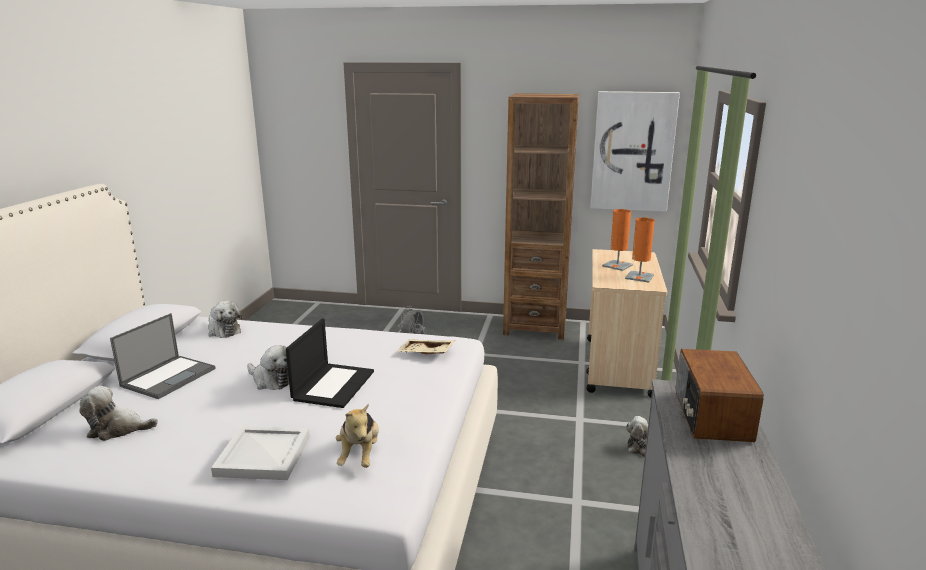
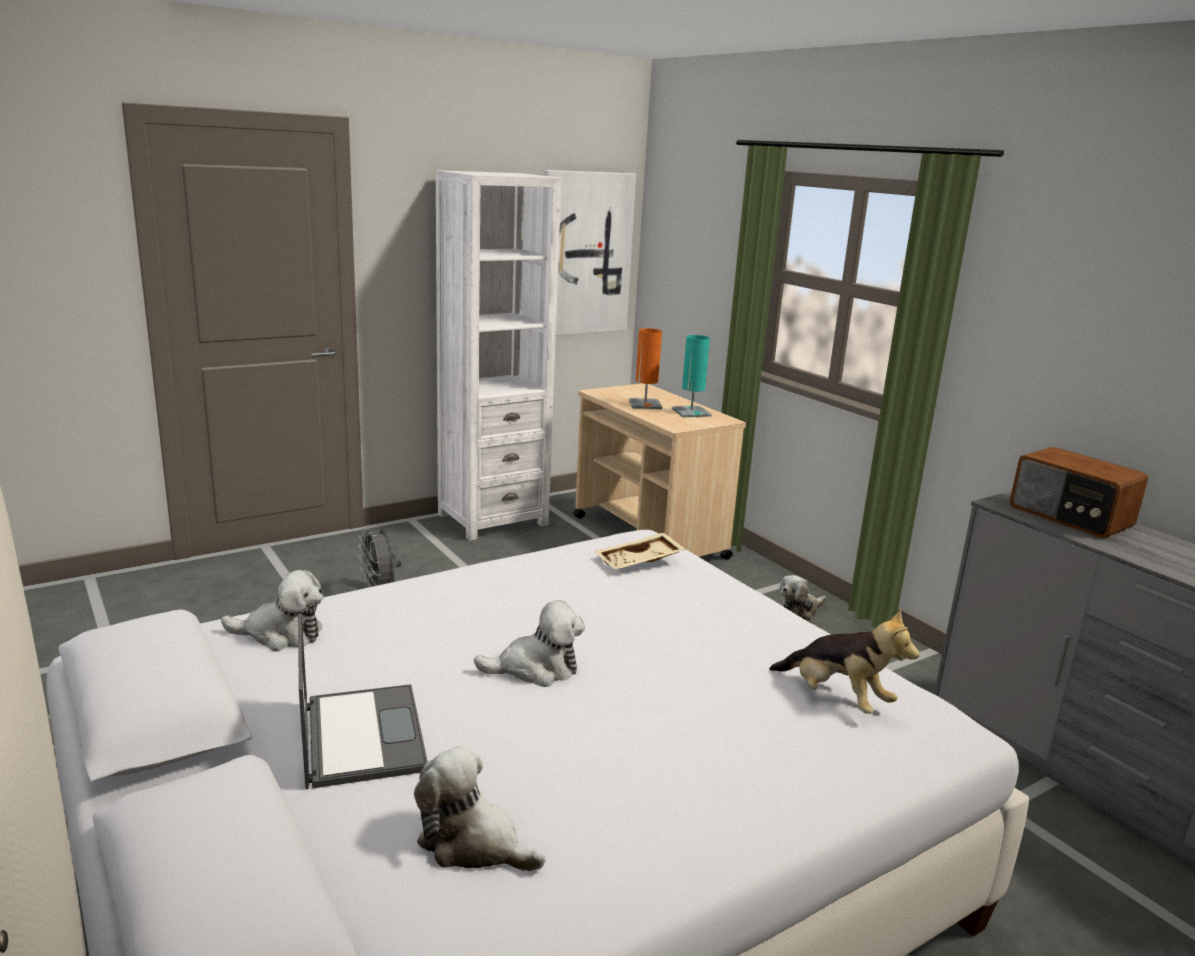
camera: 45 degrees left, 0 degrees up
(117, 429) = (473, 843): plush toy -> plush toy turned 75 degrees clockwise
(264, 456) = (760, 754): white tray -> none
(333, 385) = (629, 639): laptop -> none
(535, 327) = (492, 519): brown bookcase -> white bookcase
(639, 277) = (691, 412): orange table lamp -> turquoise table lamp

